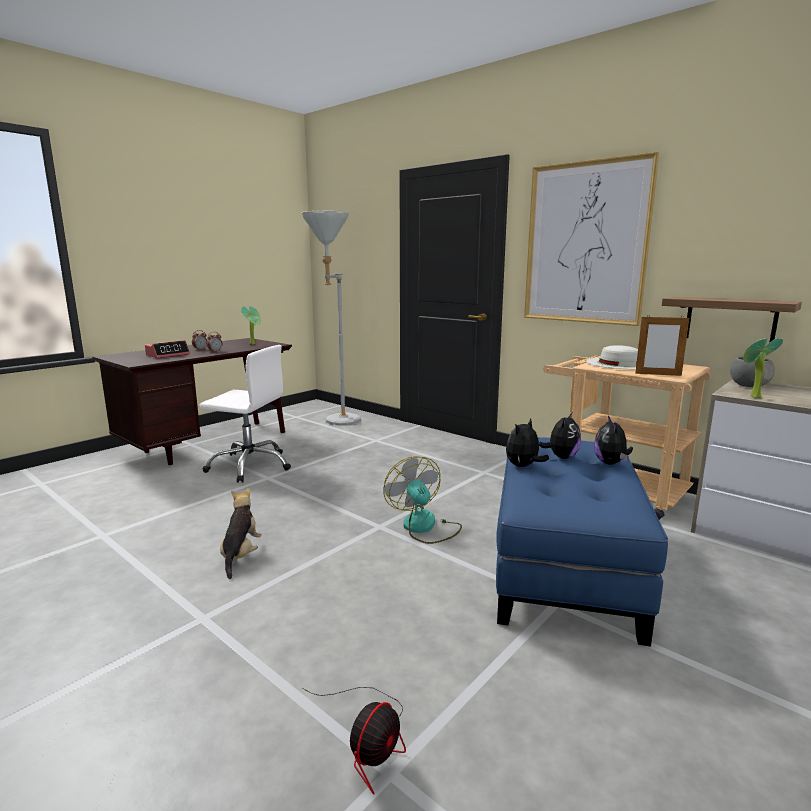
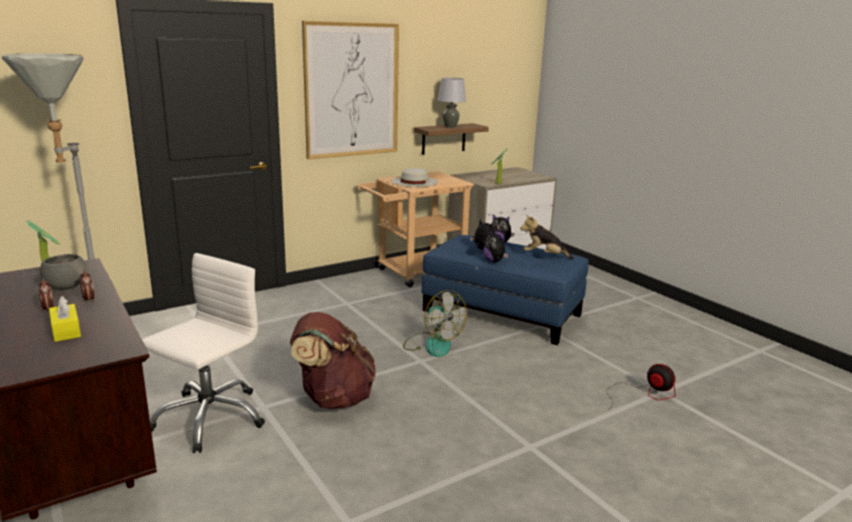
camera: 75 degrees left, 5 degrees up
(168, 355) = (66, 330): alarm clock -> yellow tissue box
(241, 555) = (439, 428): plush toy -> plush toy (544, 256)
(287, 499) = (333, 398): none -> brown backpack
(424, 527) = (432, 344): fan -> fan turned 120 degrees counterclockwise
(658, 374) = (452, 183): picture frame -> none
(723, 299) = (450, 127): none -> grey table lamp
(748, 386) = (472, 178): grey bowl -> grey bowl (66, 287)

